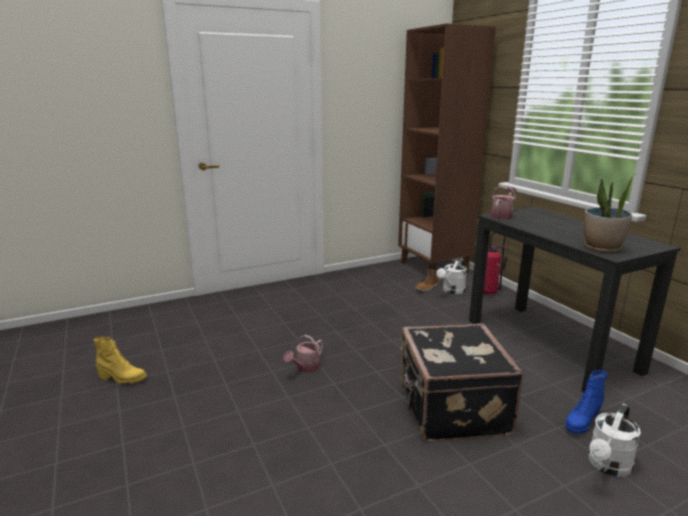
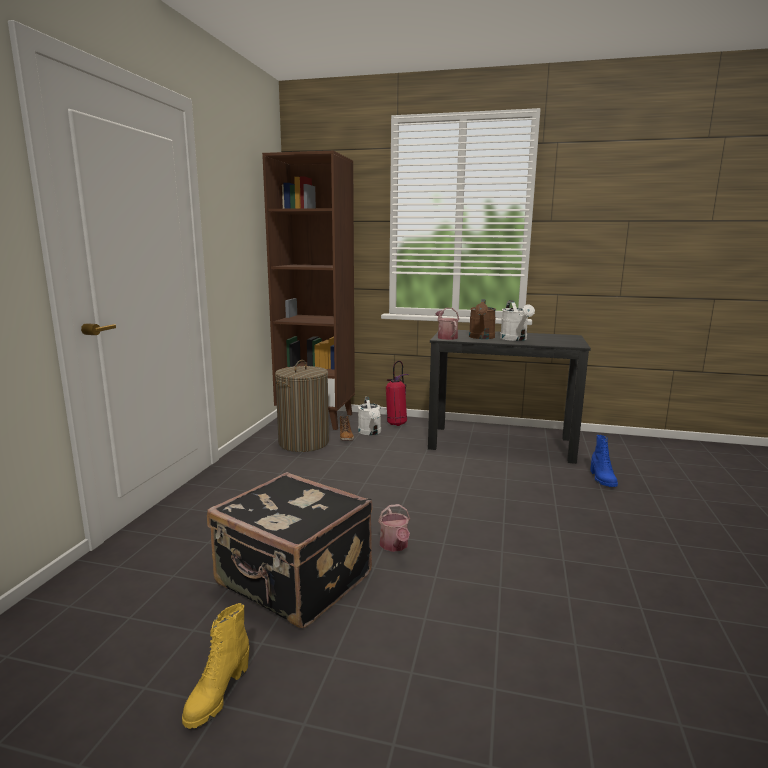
camera: 50 degrees left, 5 degrees down
(122, 379) = (217, 695): yellow boot -> yellow boot turned 150 degrees clockwise
(390, 281) = (304, 442): none -> laundry basket
(451, 409) = (542, 512): black suitcase -> black suitcase (293, 582)
(536, 223) = (481, 337): none -> brown watering can
(602, 248) = (560, 343): potted plant -> none
(607, 466) = (653, 495): white watering can -> white watering can (515, 339)

